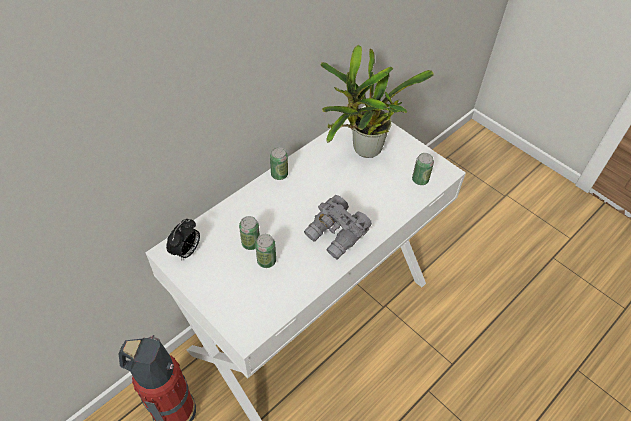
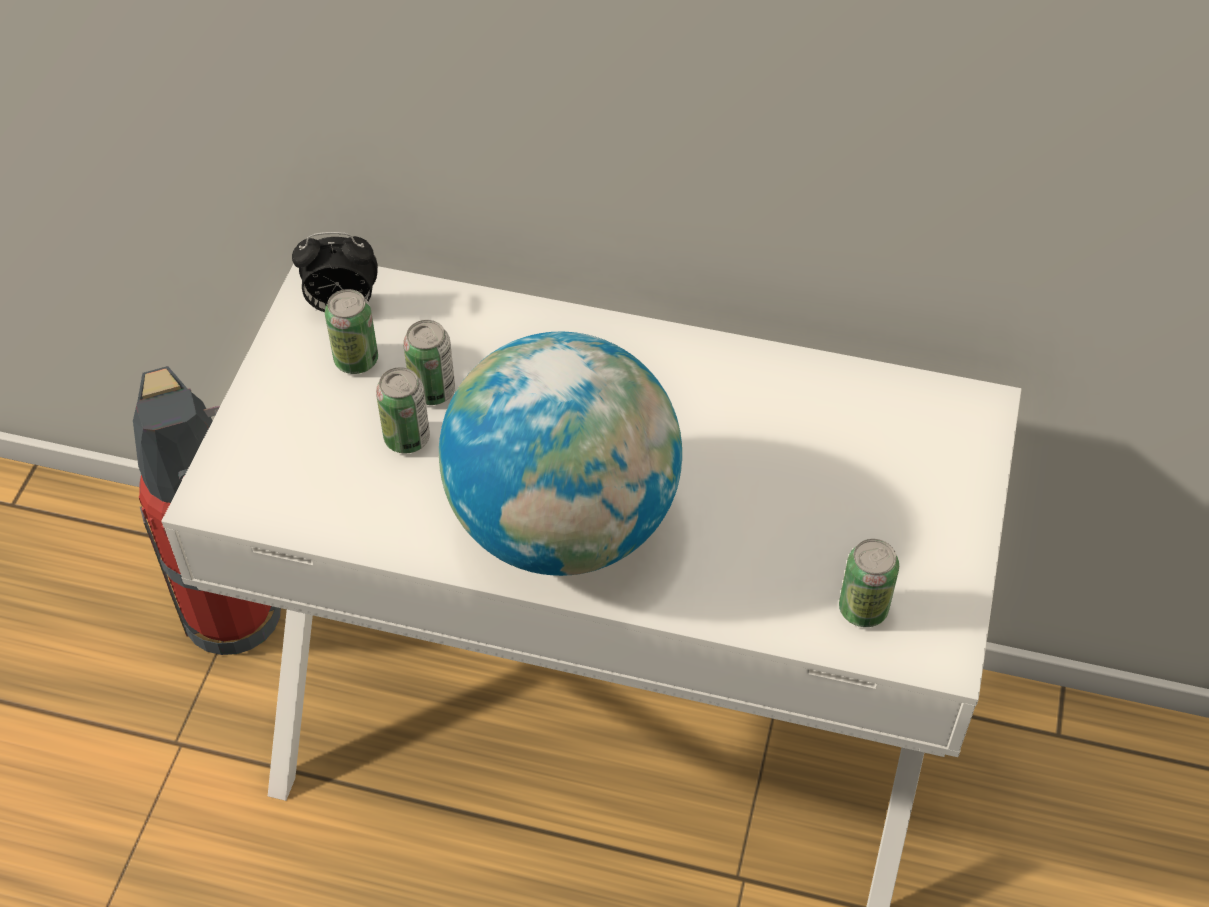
camera: 60 degrees right, 0 degrees up
(279, 174) = (651, 342): can -> can (356, 360)
(337, 235) = (563, 524): grey binoculars -> globe
(363, 151) = (855, 454): potted plant -> none

